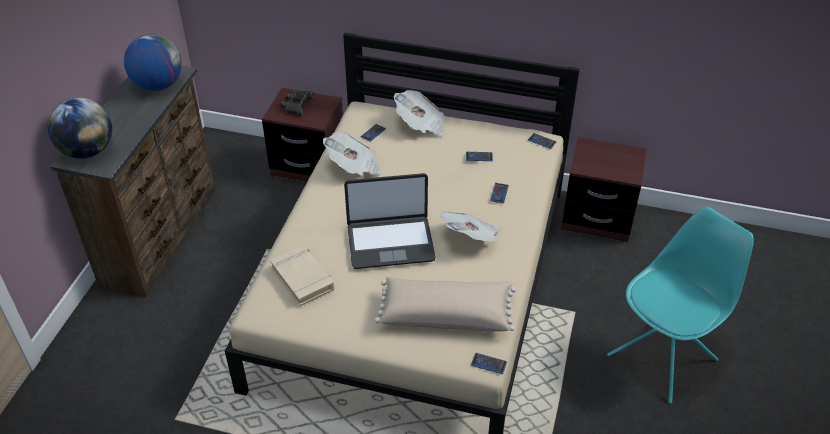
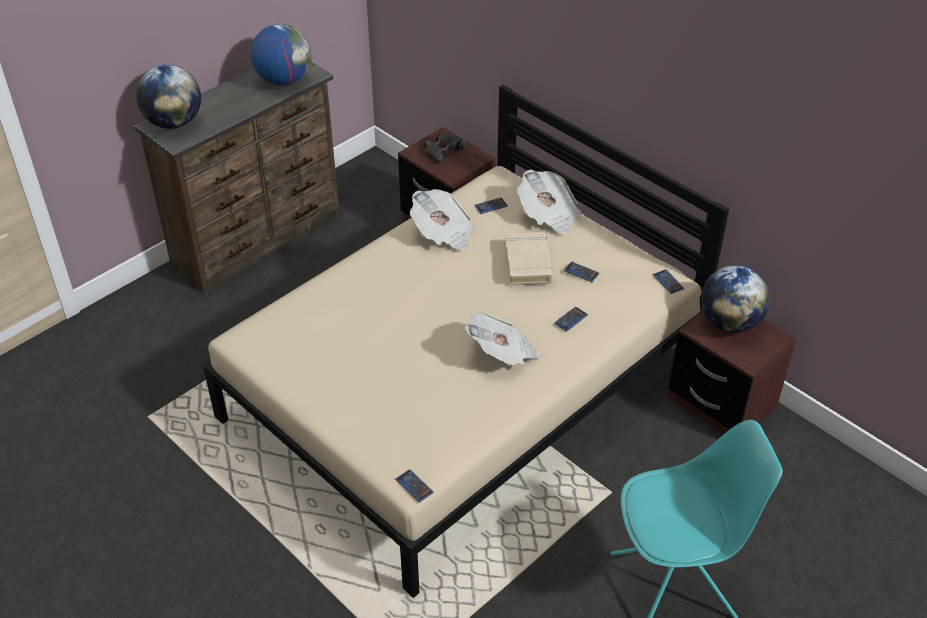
camera: 30 degrees right, 0 degrees up
(303, 278) = (305, 325): beige book -> beige book (528, 263)
(390, 242) = (416, 324): laptop -> none
(446, 314) = (413, 418): beige pillow -> none
(598, 154) = (730, 322): none -> globe

